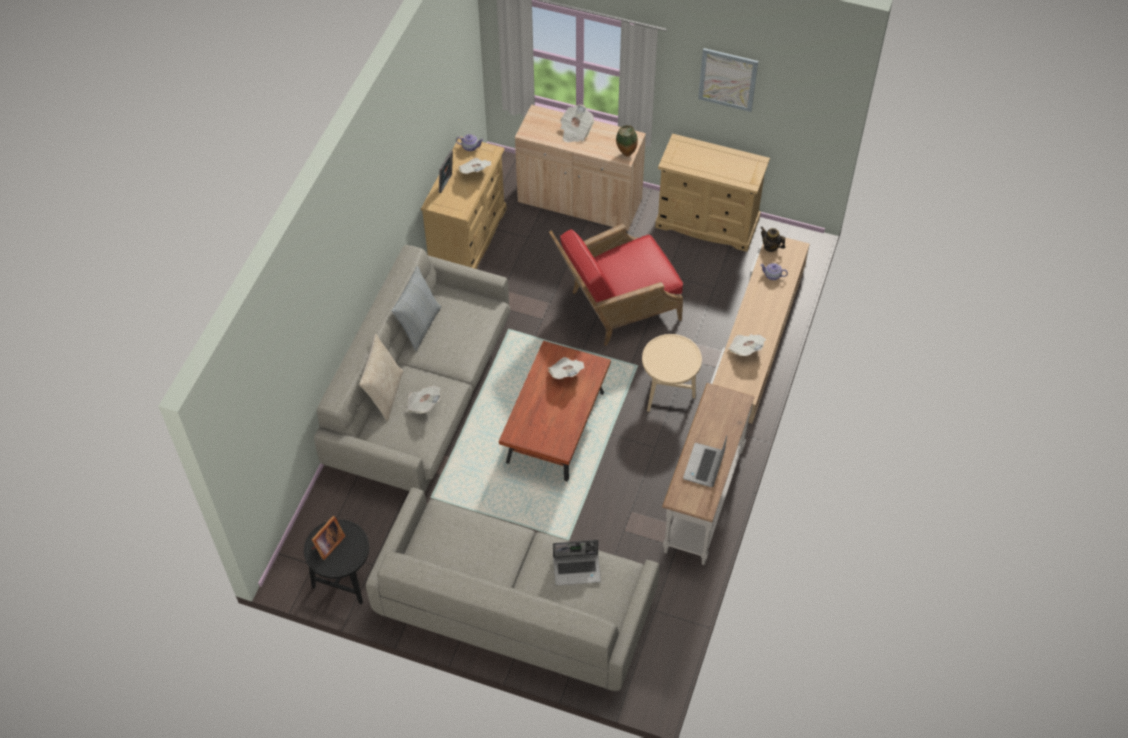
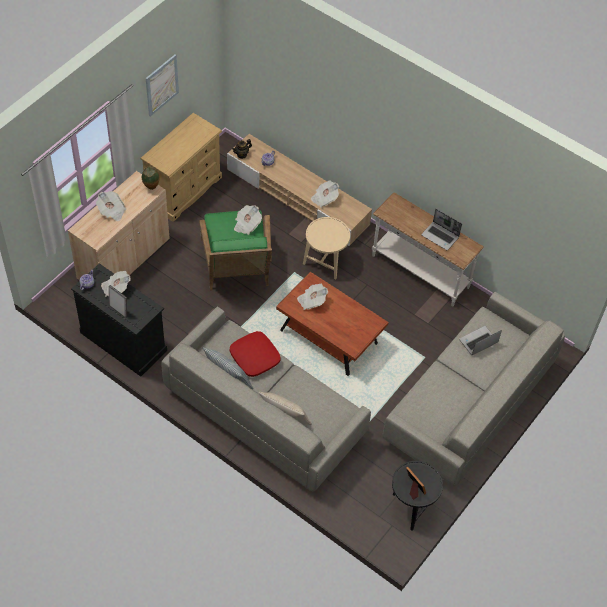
camera: 75 degrees left, 0 degrees up
(423, 404) = (306, 396): newspaper -> newspaper (247, 224)
(459, 340) = (254, 357): none -> red pillow
(468, 237) = (123, 341): beige dresser -> black dresser
(577, 569) = (478, 342): laptop -> laptop turned 135 degrees counterclockwise
(616, 307) = (237, 268): red armchair -> green armchair

